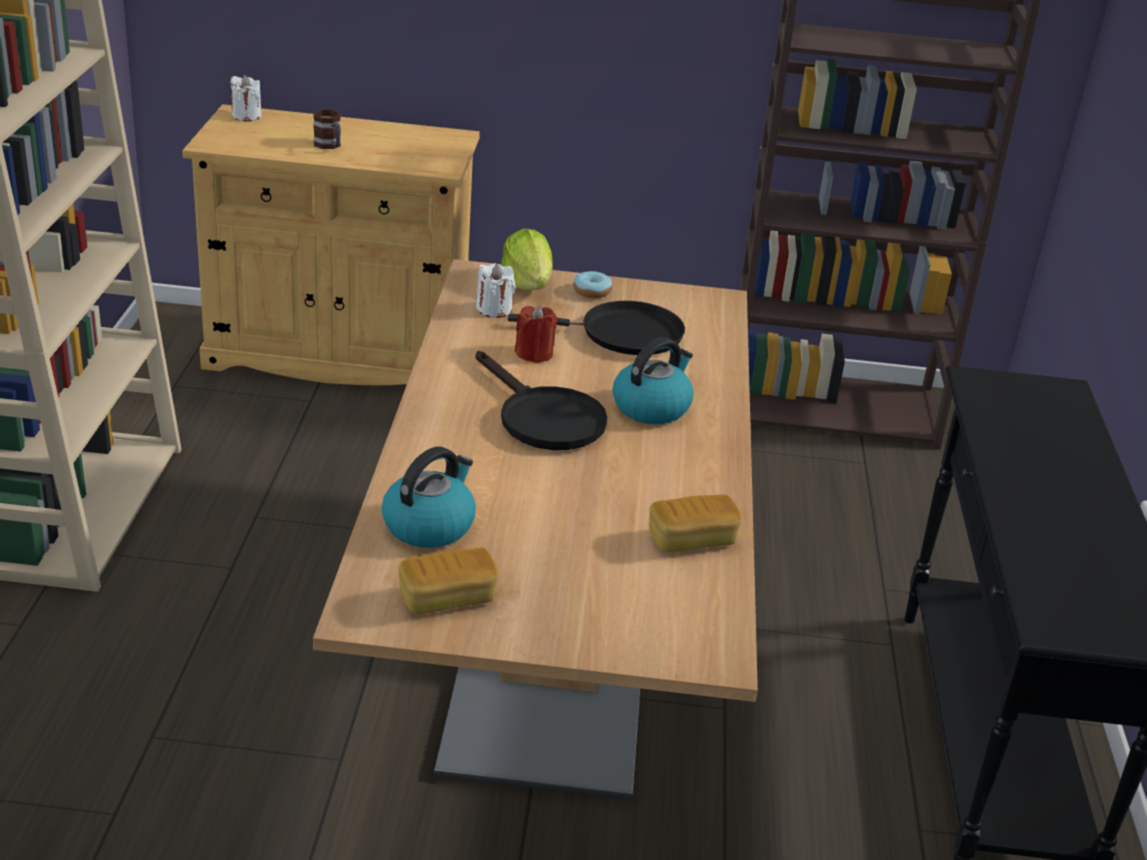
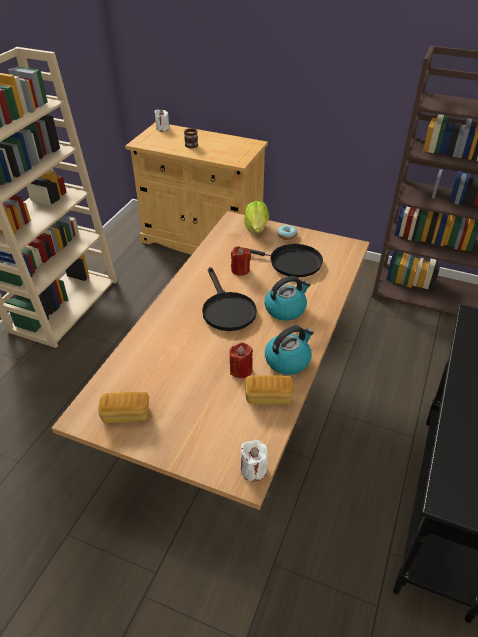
camera: 20 degrees right, 10 degrees up
(429, 525) = (139, 367): kettle -> kettle (288, 360)
(494, 309) = (232, 242): white candle -> white candle (253, 469)
(621, 506) = (241, 370): none -> red candle

